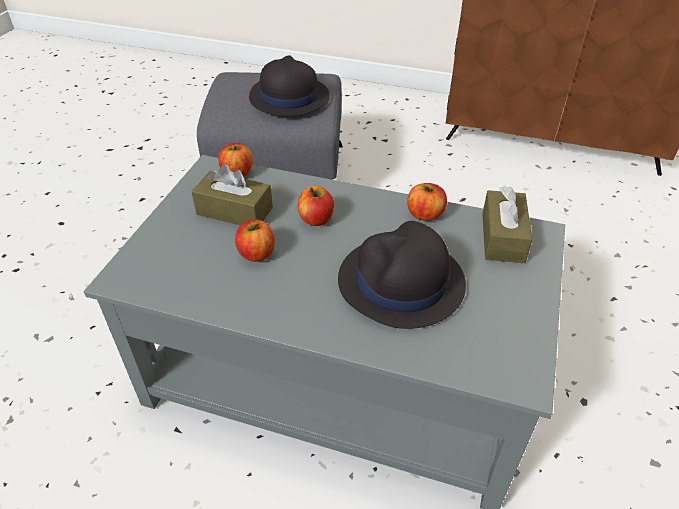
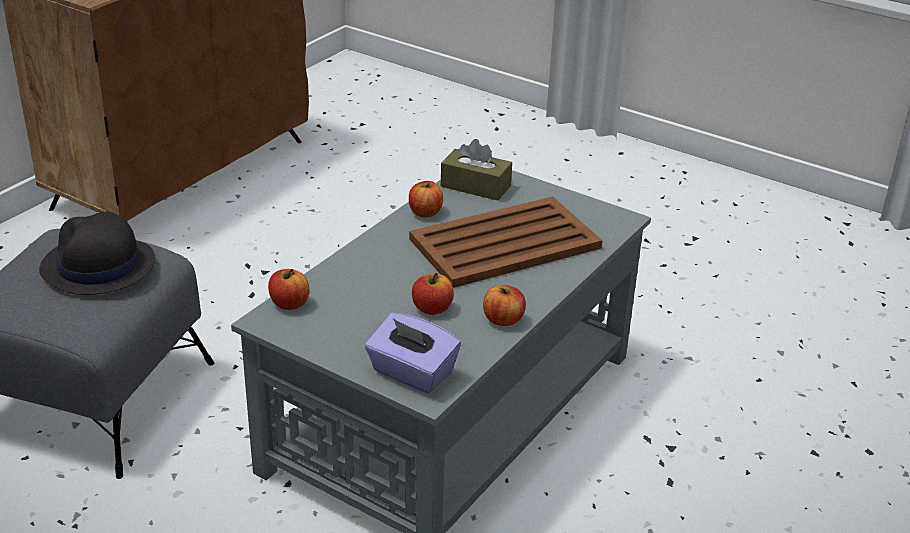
camera: 75 degrees left, 10 degrees down
(149, 262) = (411, 373): none -> purple tissue box
(234, 211) = (358, 313): brown tissue box -> none
(316, 219) = (399, 268): apple -> apple (503, 320)
(401, 283) = (507, 243): black hat -> brown tray

